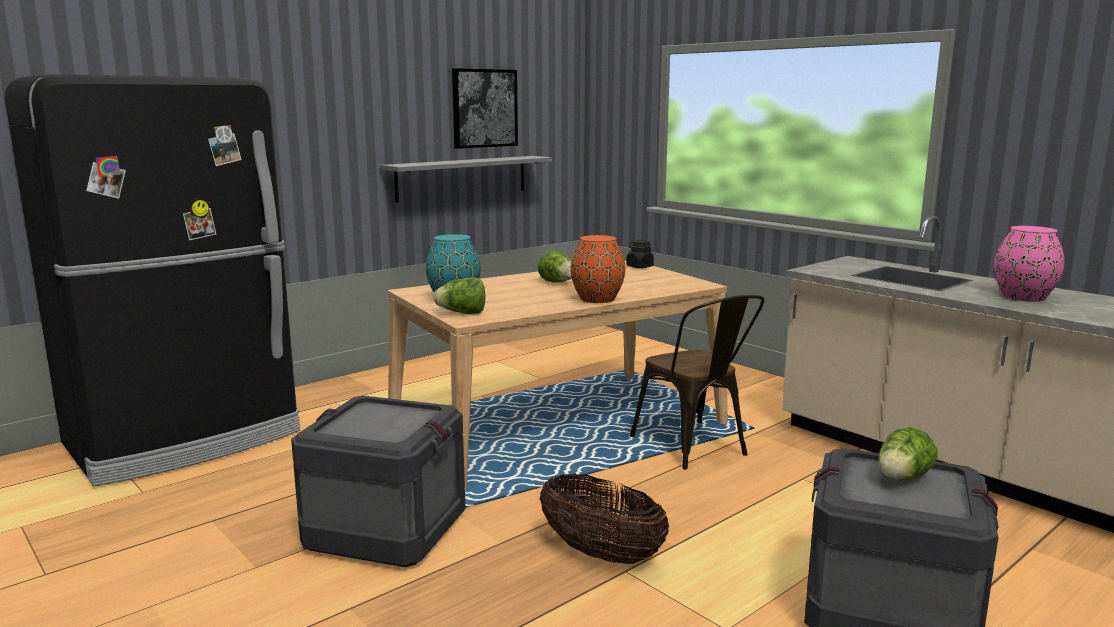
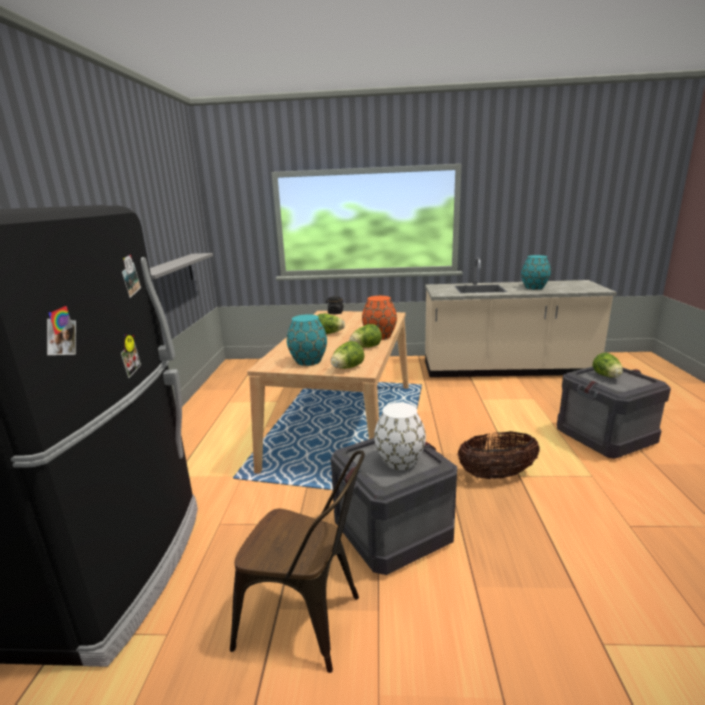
camera: 45 degrees left, 5 degrees up
(382, 426) = (400, 461): none -> white vase
(484, 108) = (167, 221): picture -> none
(544, 304) = (366, 347): none -> lettuce
(695, 448) = (421, 405): brown chair -> brown chair (309, 621)
(1024, 297) = (534, 287): pink vase -> turquoise vase

